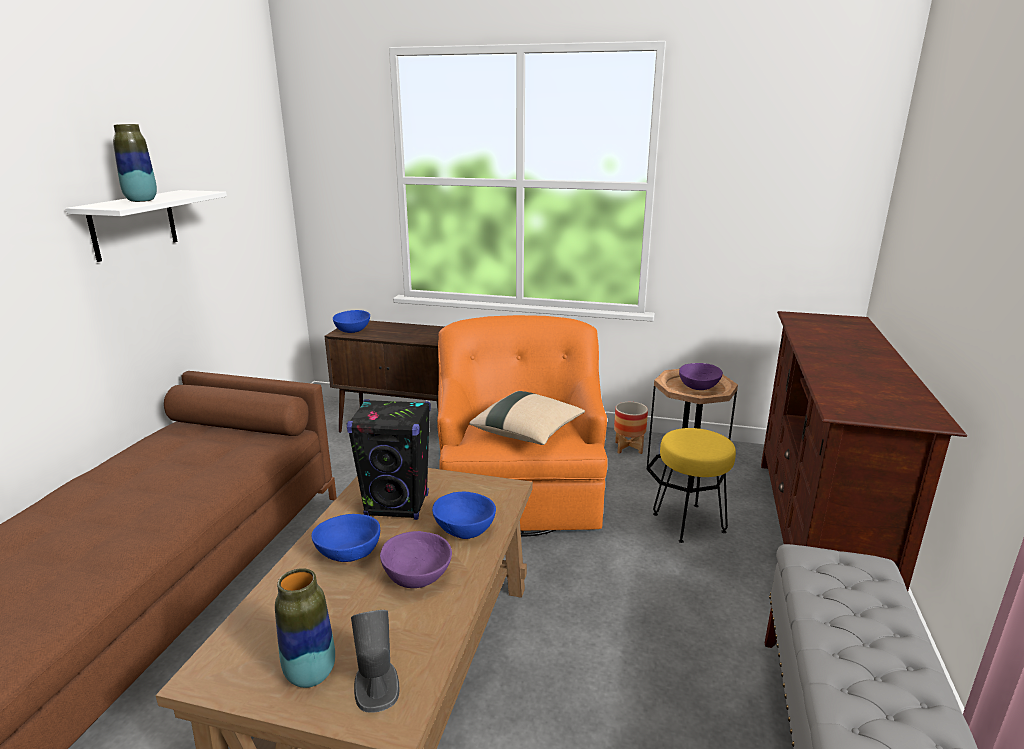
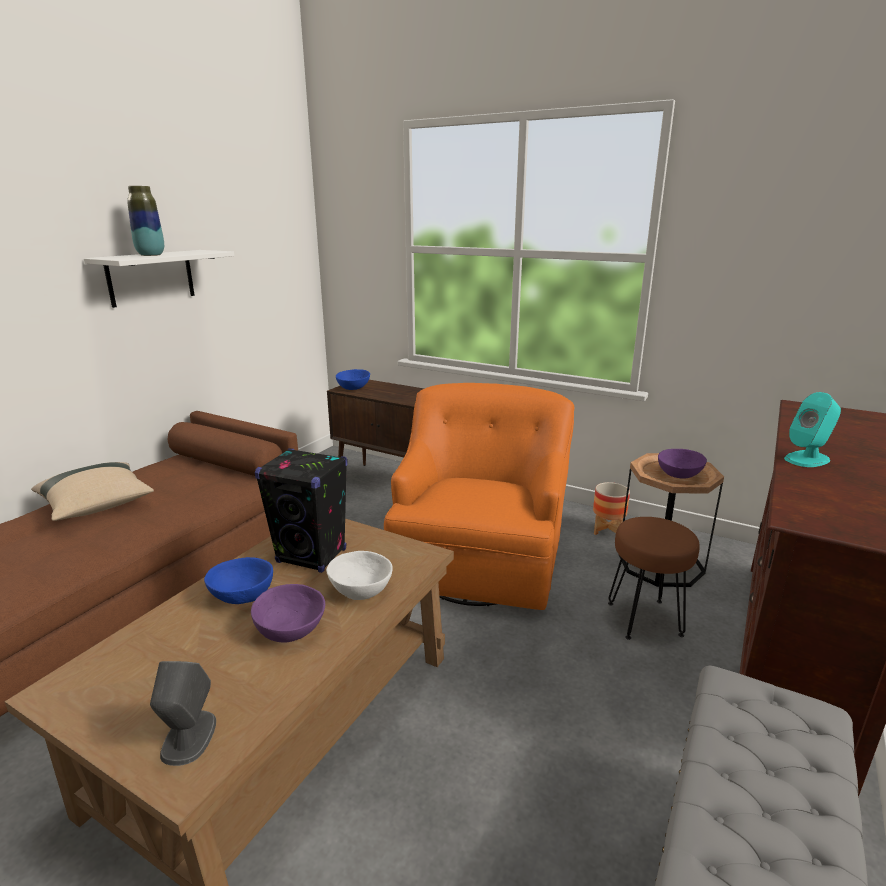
camera: 15 degrees right, 0 degrees up
(310, 674) = (139, 711): vase -> none
(464, 530) = (360, 590): blue bowl -> white bowl
(528, 433) = (477, 501): beige pillow -> beige pillow (97, 506)
(689, 523) = (645, 619): yellow stool -> brown stool
(824, 361) = (807, 459): none -> turquoise speaker

